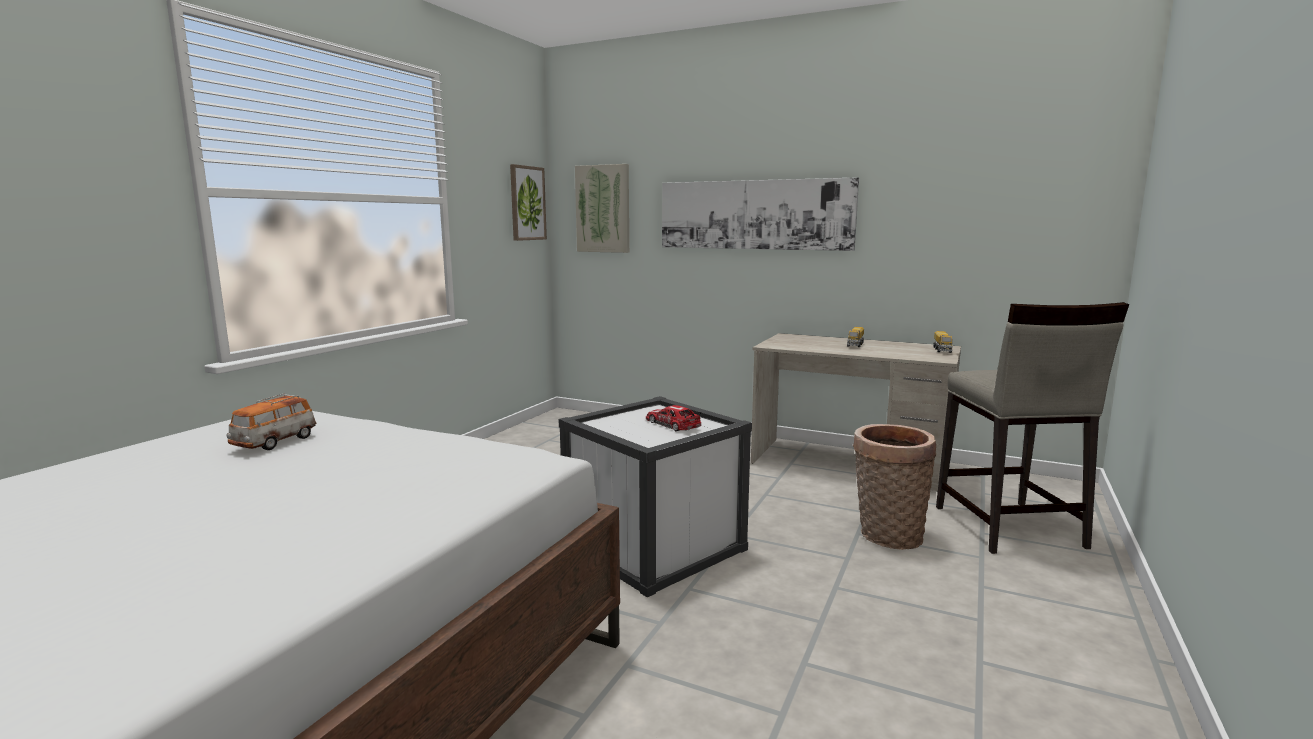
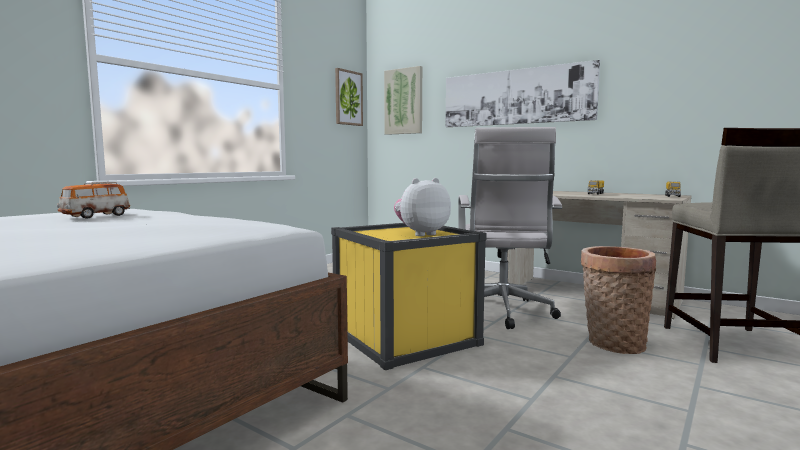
camera: 10 degrees right, 5 degrees down
(654, 547) = (405, 338): white storage box -> yellow storage box
(673, 424) = (421, 234): toy car -> plush toy
(756, 499) = (503, 313): none -> white office chair

